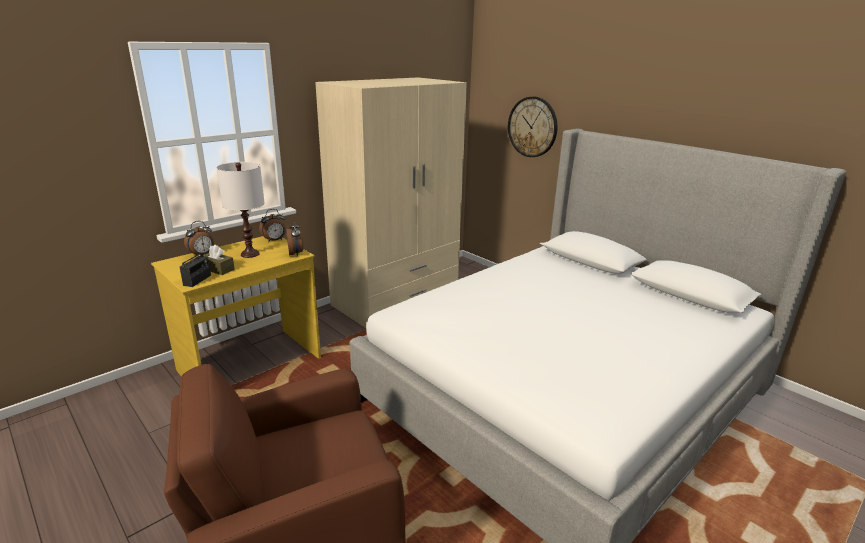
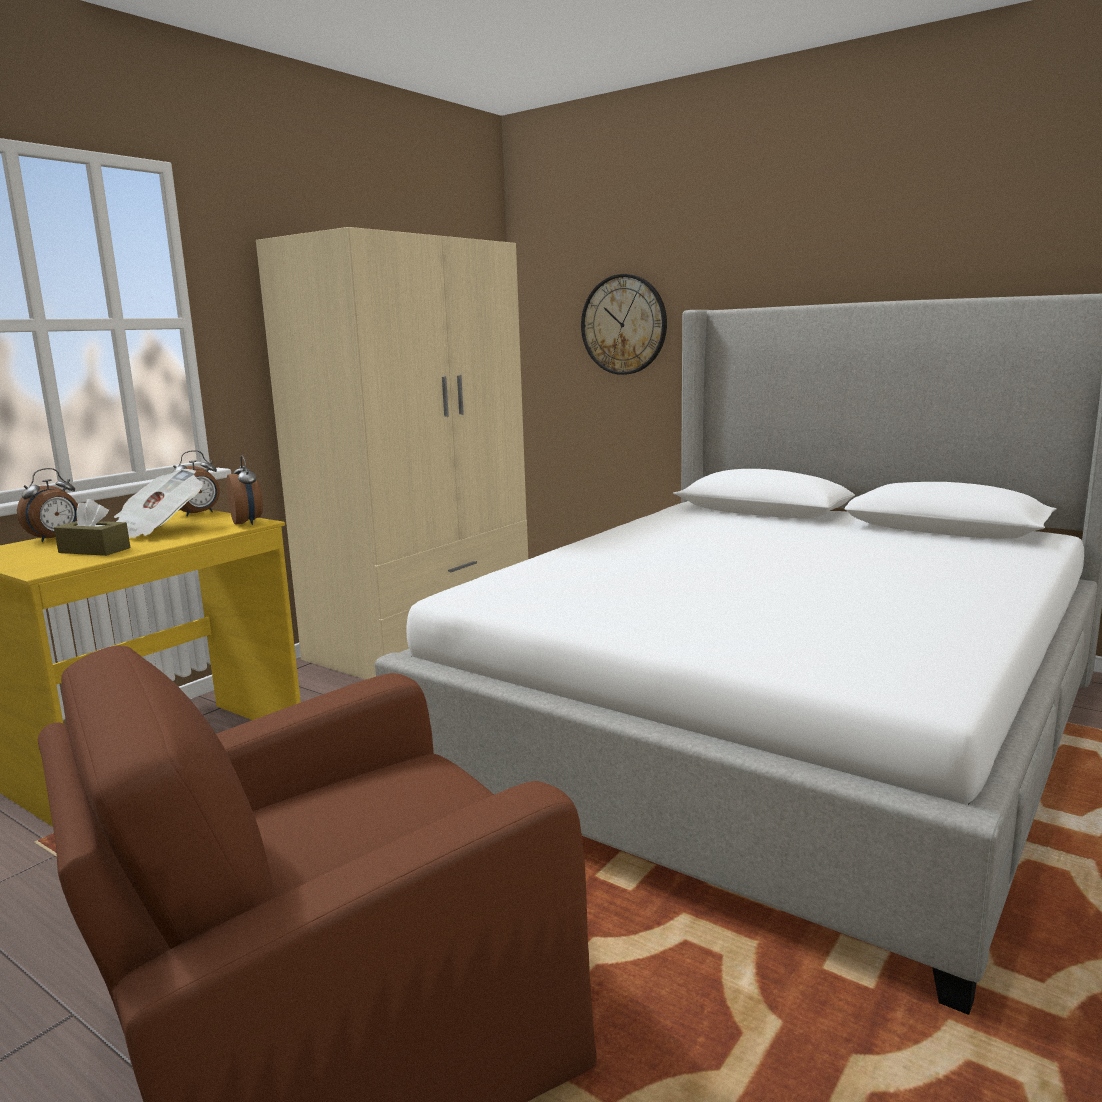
camera: 10 degrees left, 10 degrees down
(197, 280) = (56, 565): radio -> none
(250, 254) = (155, 530): white table lamp -> newspaper

